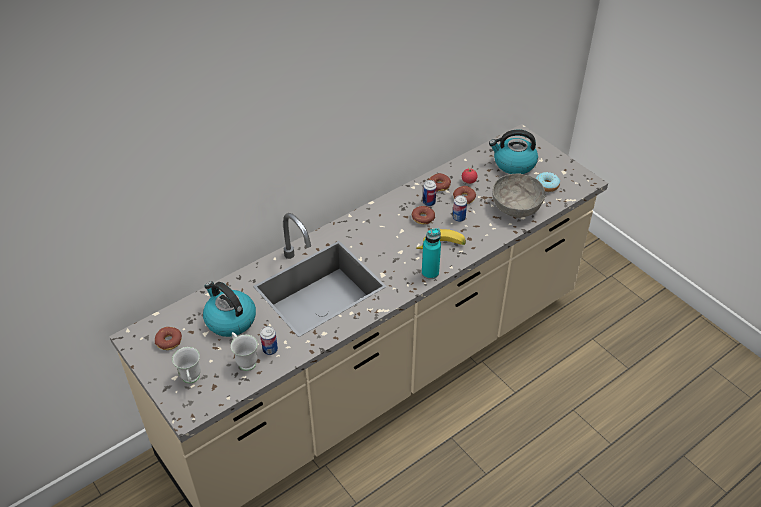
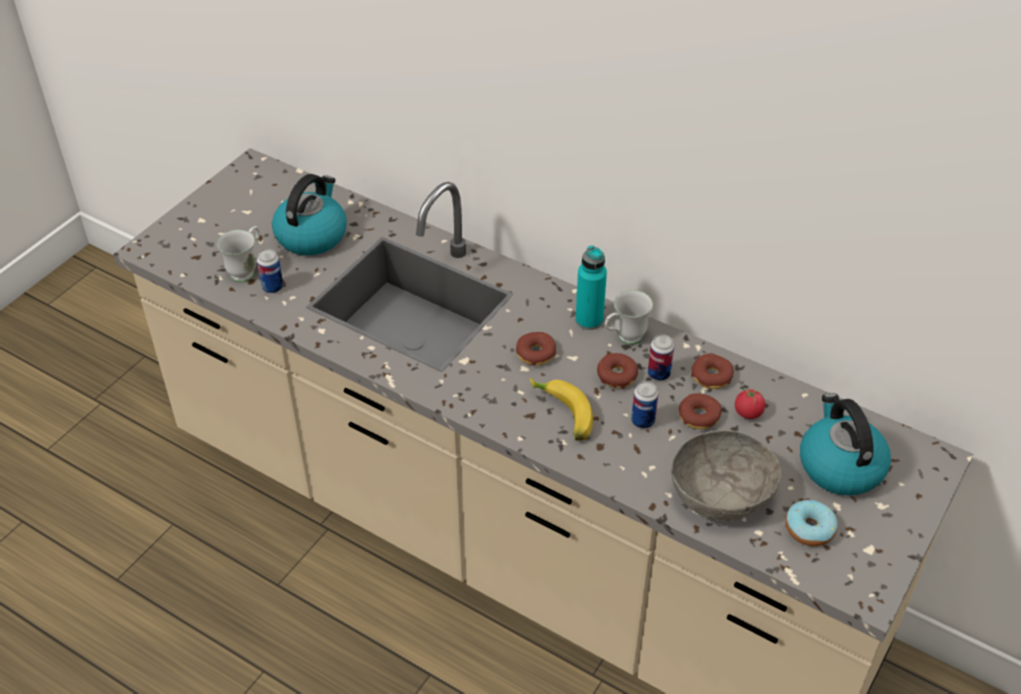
camera: 70 degrees right, 0 degrees up
(169, 341) = (257, 196): donut -> donut (536, 353)
(191, 380) = (201, 235): white mug -> white mug (624, 338)
(430, 273) = (493, 415): turquoise bottle -> turquoise bottle (589, 320)

